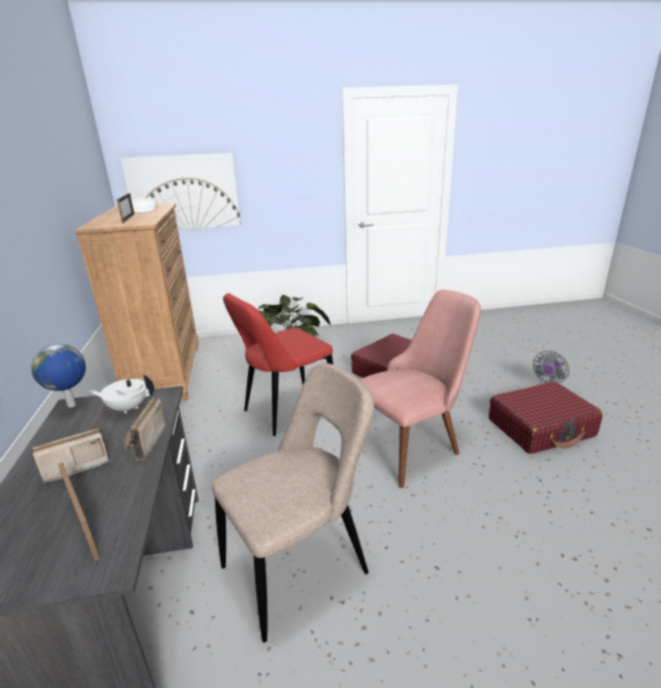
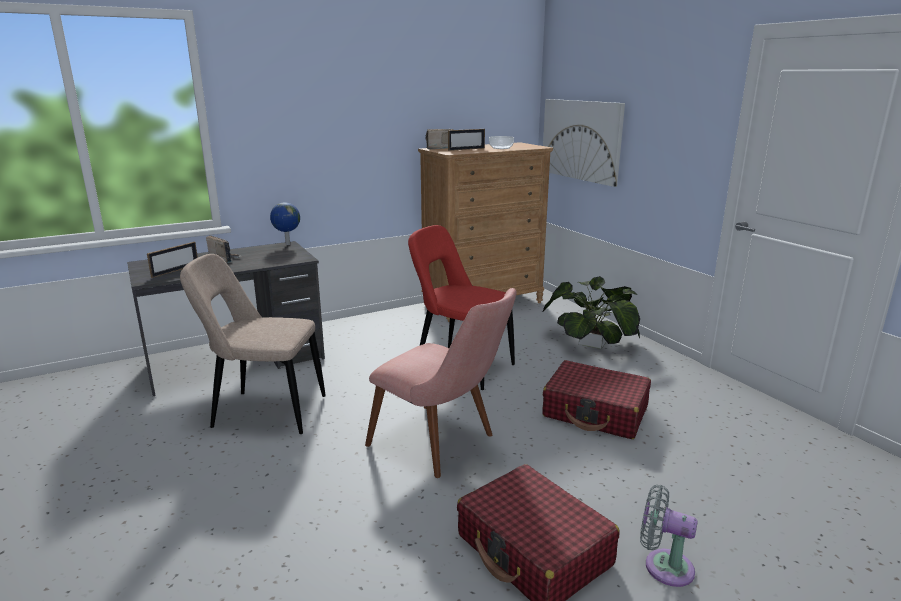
camera: 70 degrees right, 5 degrees down
(128, 408) = (286, 255): white teapot -> none
(143, 444) = (245, 265): radio -> radio (438, 148)
(301, 566) = (264, 412): beige chair -> beige chair turned 150 degrees clockwise

